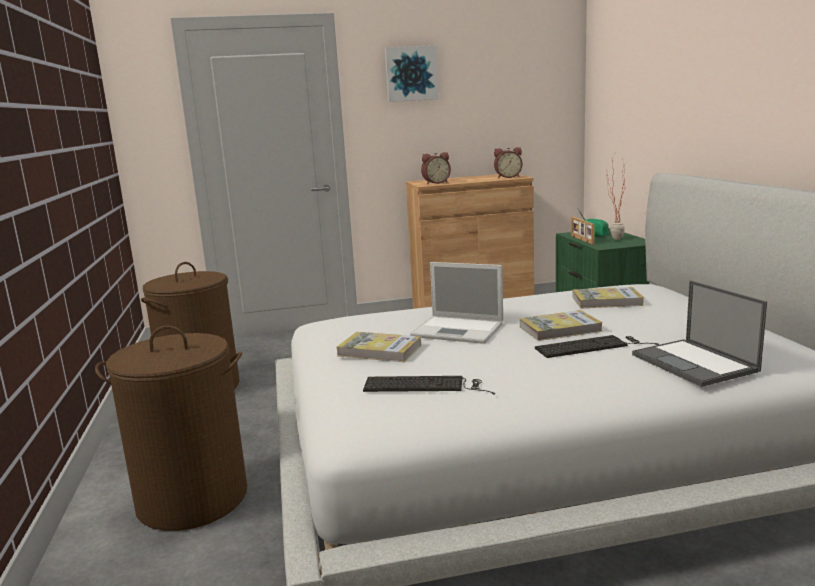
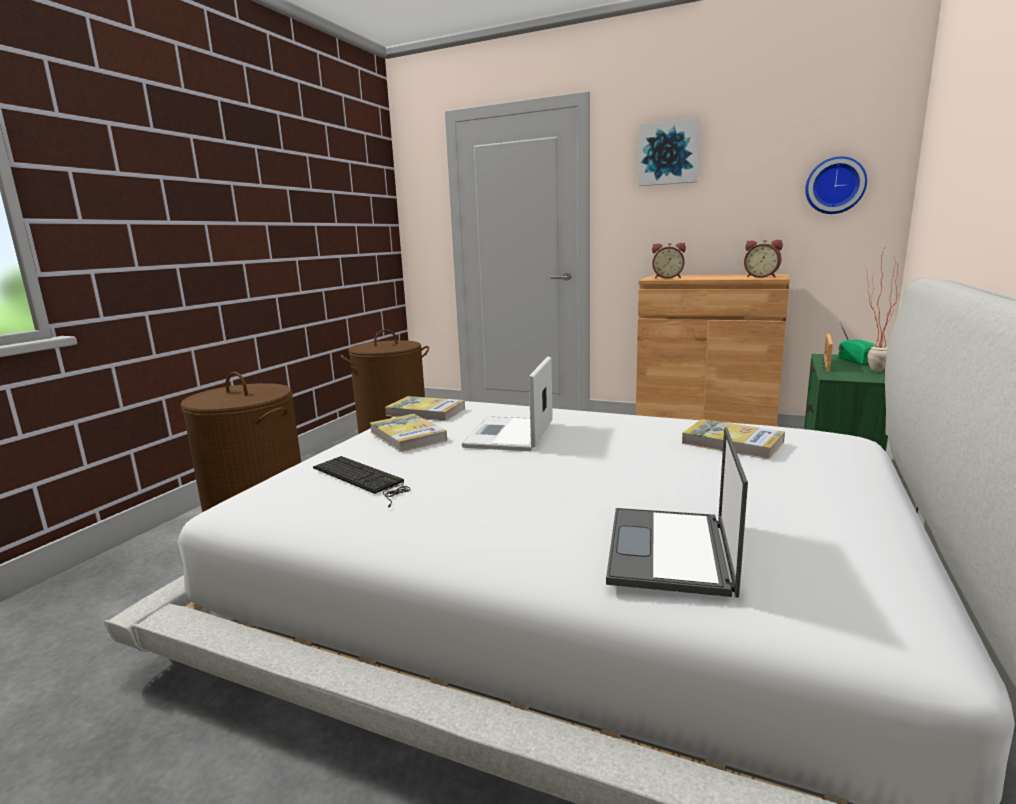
camera: 35 degrees right, 0 degrees up
(459, 330) = (509, 435): laptop -> laptop turned 45 degrees clockwise
(537, 103) = (835, 186): none -> wall clock
(560, 329) = (605, 460): book -> book (425, 412)
(592, 346) = (594, 489): keyboard -> none

